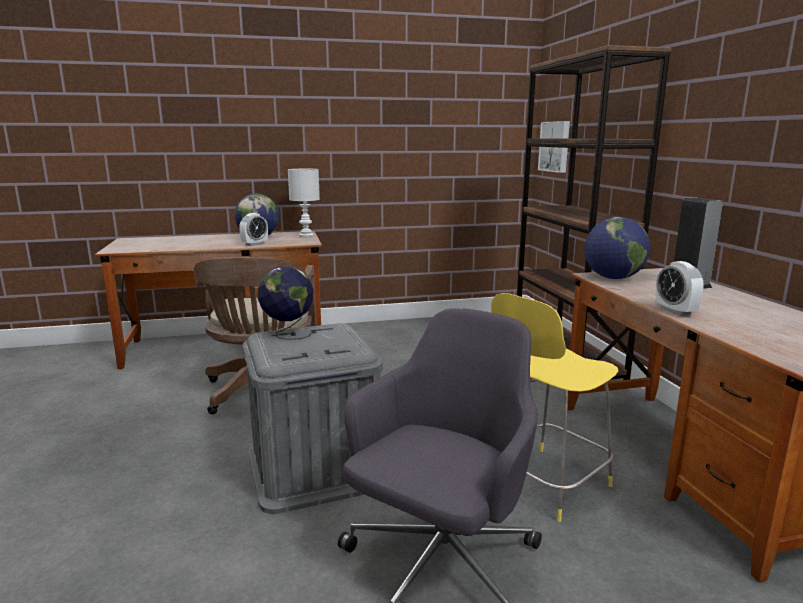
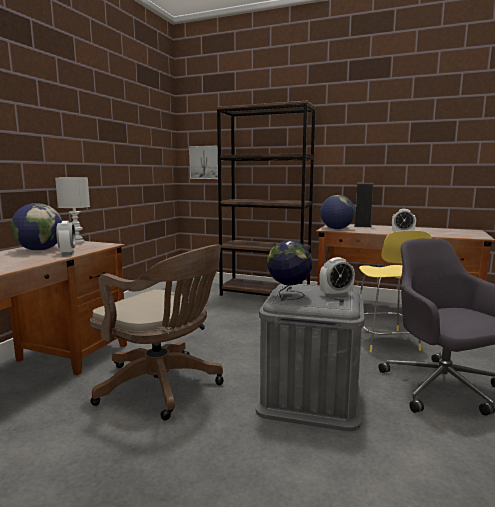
camera: 55 degrees left, 5 degrees down
(321, 350) = (336, 294): none -> alarm clock

